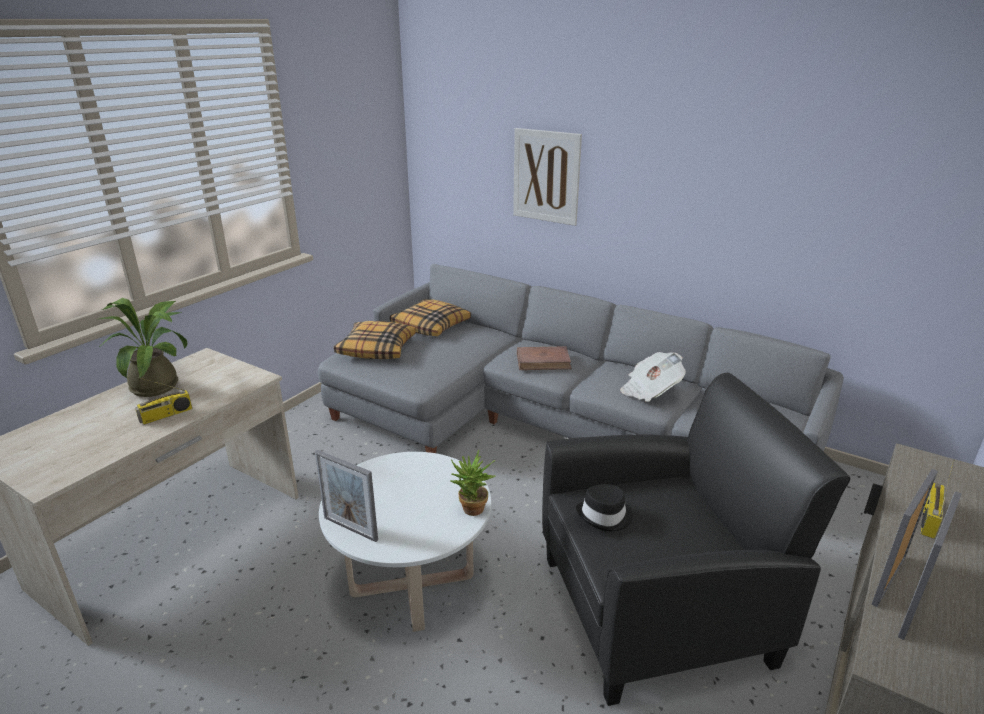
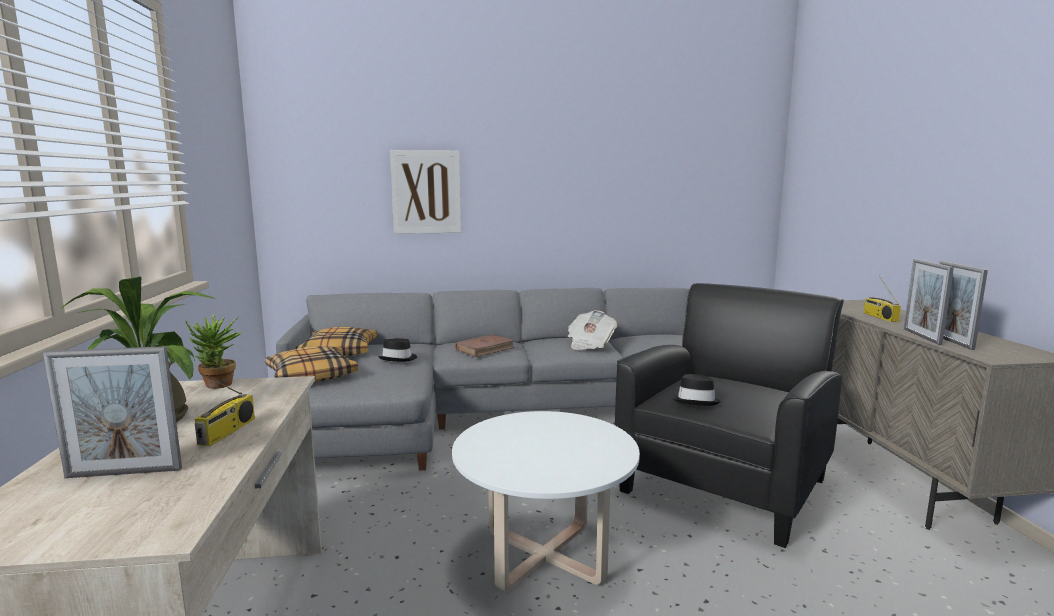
camera: 40 degrees left, 15 degrees down
(350, 529) = (535, 478): picture frame -> picture frame (124, 473)
(457, 350) = (399, 358): none -> black hat
(471, 512) = (608, 432): potted plant -> potted plant (218, 386)

